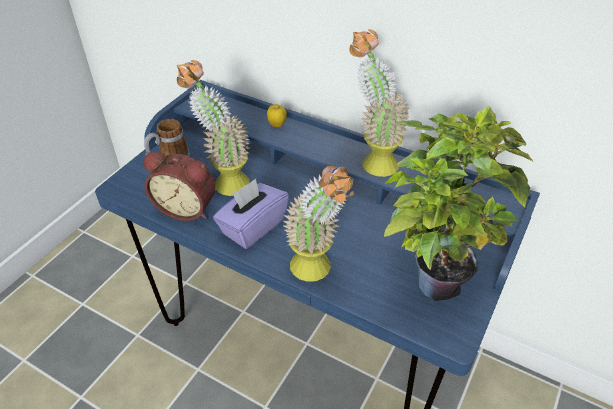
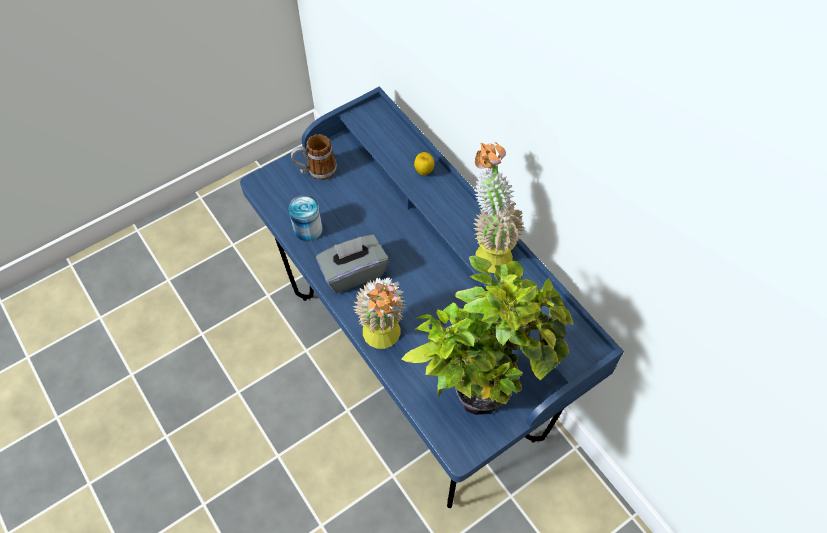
camera: 25 degrees right, 15 degrees up
(187, 207) = (308, 229): alarm clock -> can
(223, 181) = (352, 212): potted plant -> none
(252, 227) = (353, 272): purple tissue box -> grey tissue box

